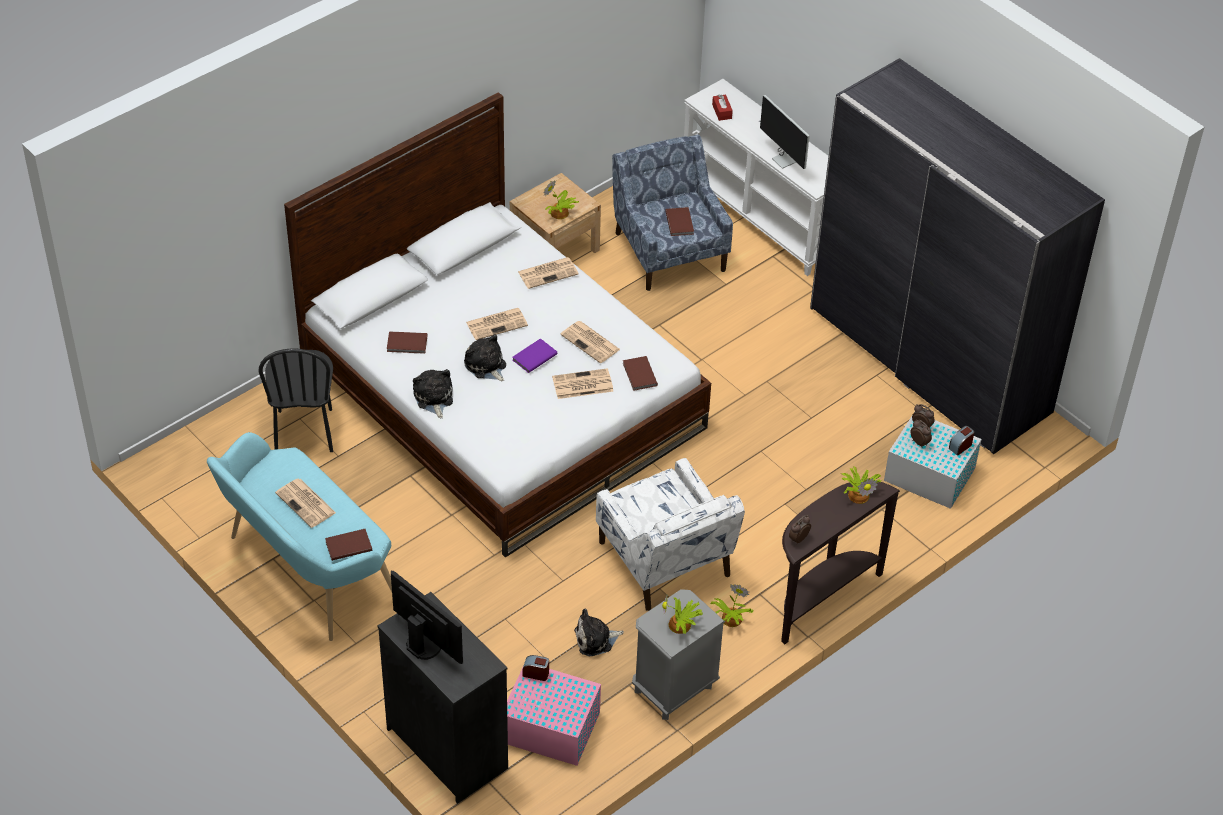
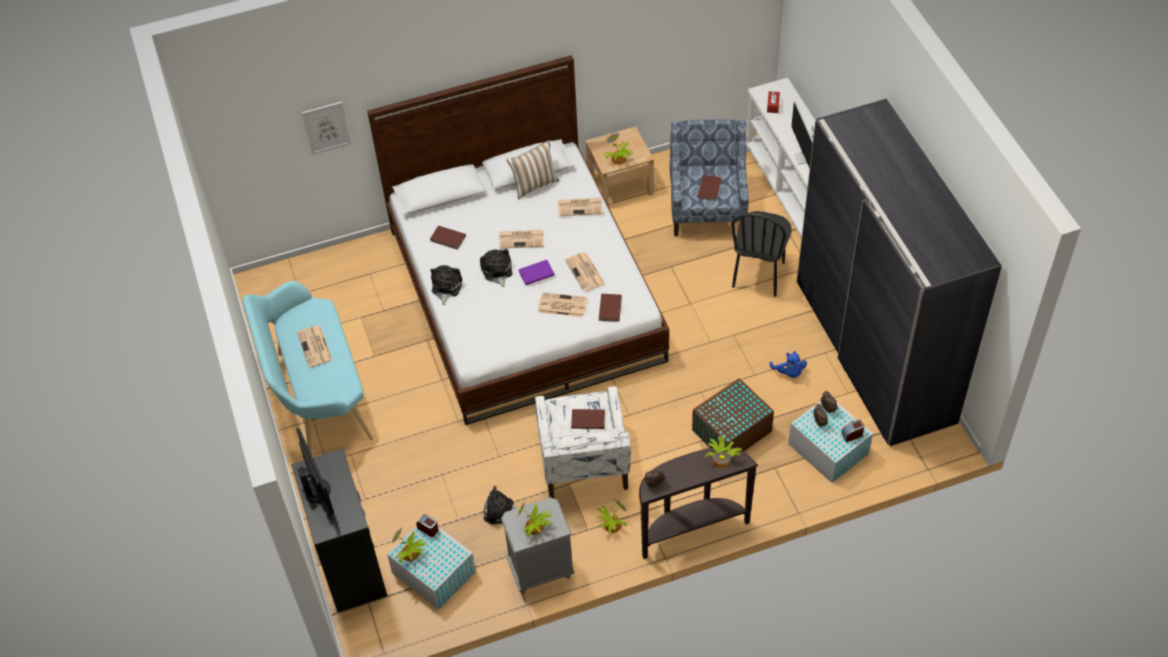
camera: 25 degrees right, 5 degrees up
(238, 236) = (326, 128): none -> picture
(304, 431) = (368, 284): black chair -> black chair (759, 275)
(348, 545) = (328, 388): brown book -> brown book (587, 419)
(480, 261) = (534, 184): none -> pillow
(529, 706) = (410, 554): none -> potted plant
(549, 727) = (433, 572): pink storage box -> white storage box
(814, 484) = (730, 431): none -> brown storage box
(848, 405) = (789, 372): none -> blue plush toy

